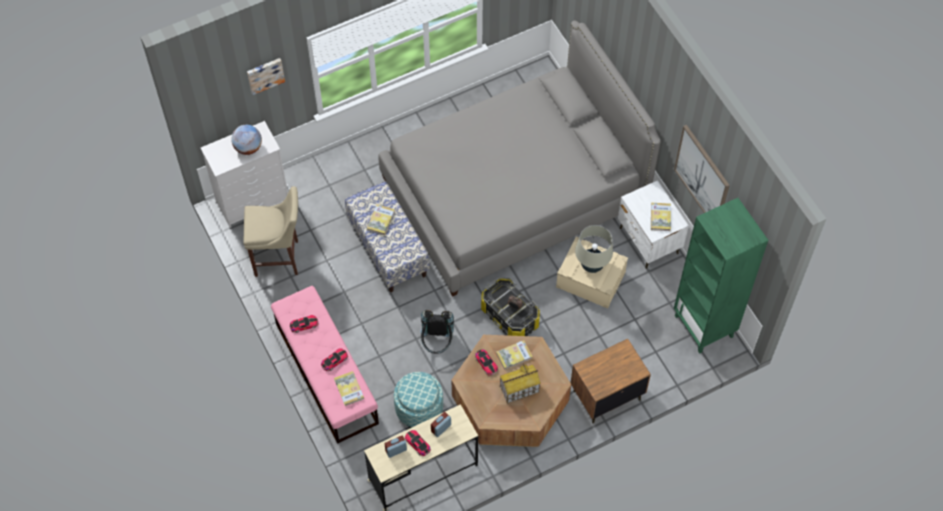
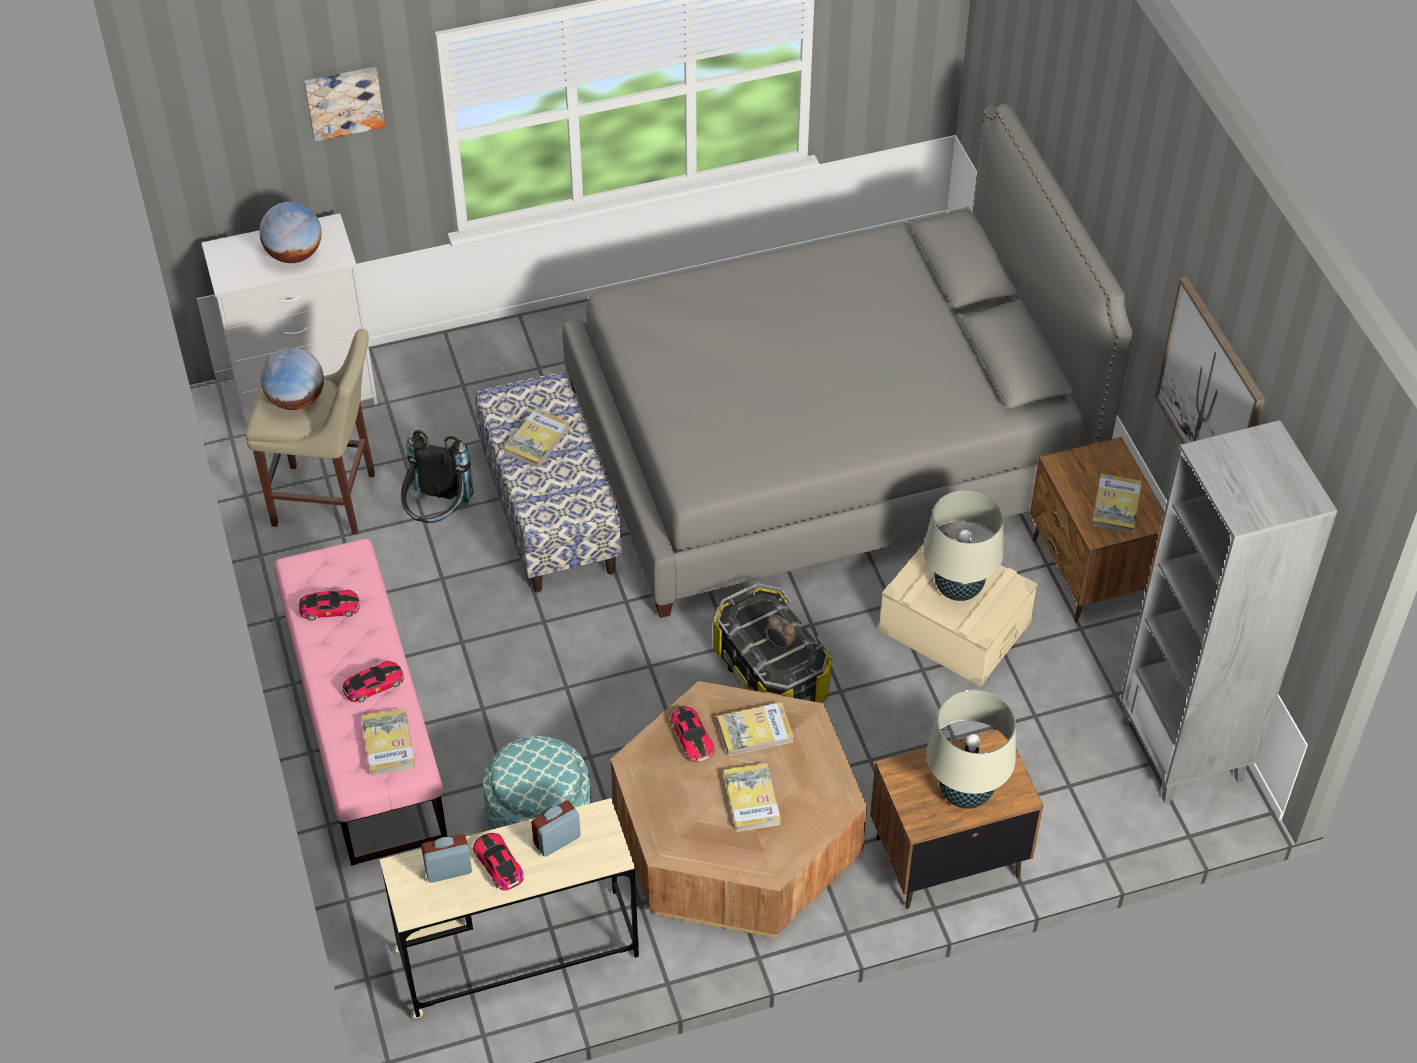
camera: 10 degrees right, 10 degrees down
(264, 221) = (296, 399): none -> globe
(437, 343) = (607, 702): black backpack -> black backpack (437, 515)
(519, 389) = (751, 799): toy house -> book
(615, 373) = (965, 793): none -> beige table lamp
(648, 241) = (1089, 572): white nightstand -> brown nightstand
(704, 326) = (1183, 751): green bookcase -> grey bookcase

